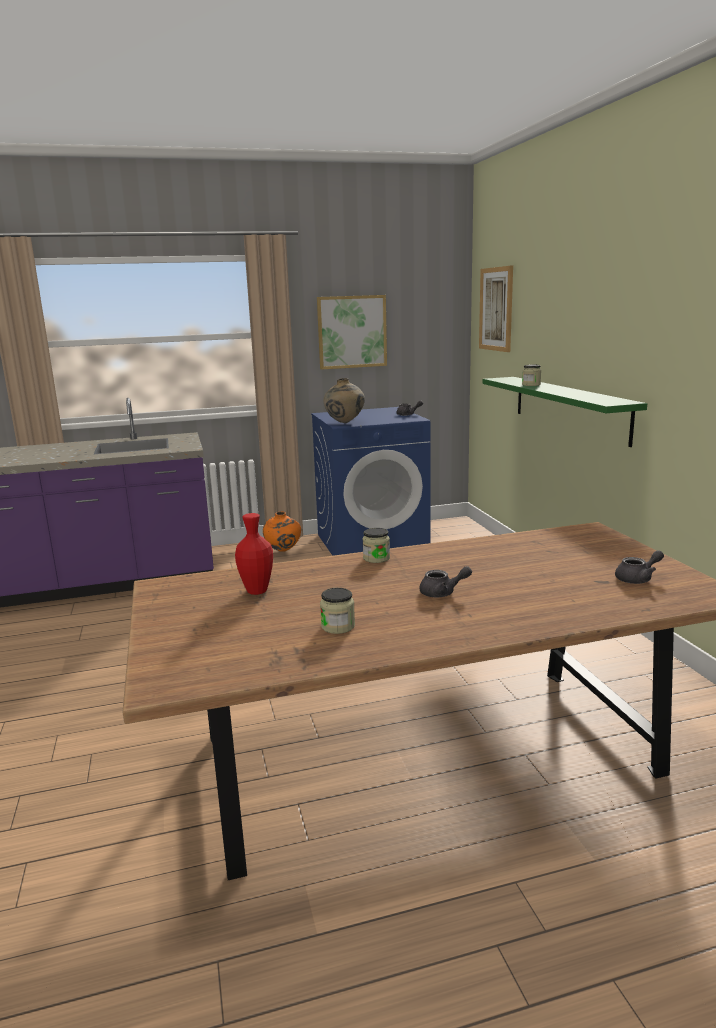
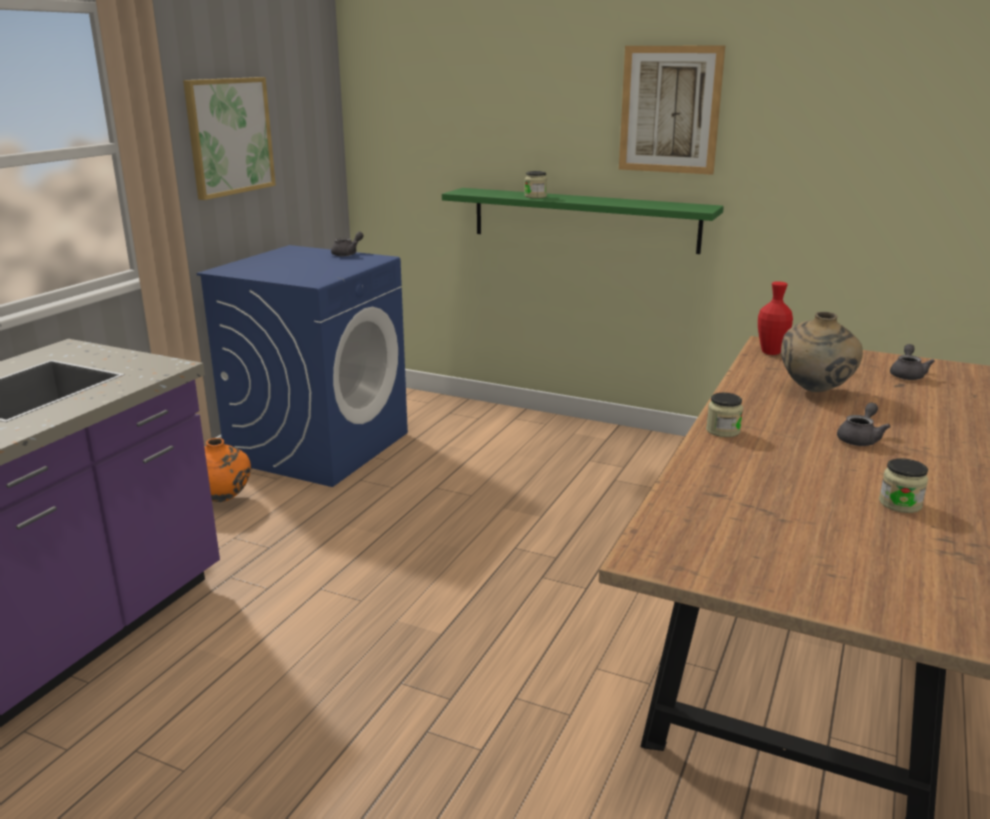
camera: 50 degrees left, 5 degrees up
(257, 591) = (747, 510): red vase -> red vase (771, 352)
(345, 423) = (310, 279): beige vase -> beige vase (815, 391)
(496, 309) = (411, 99): picture -> picture (670, 110)

